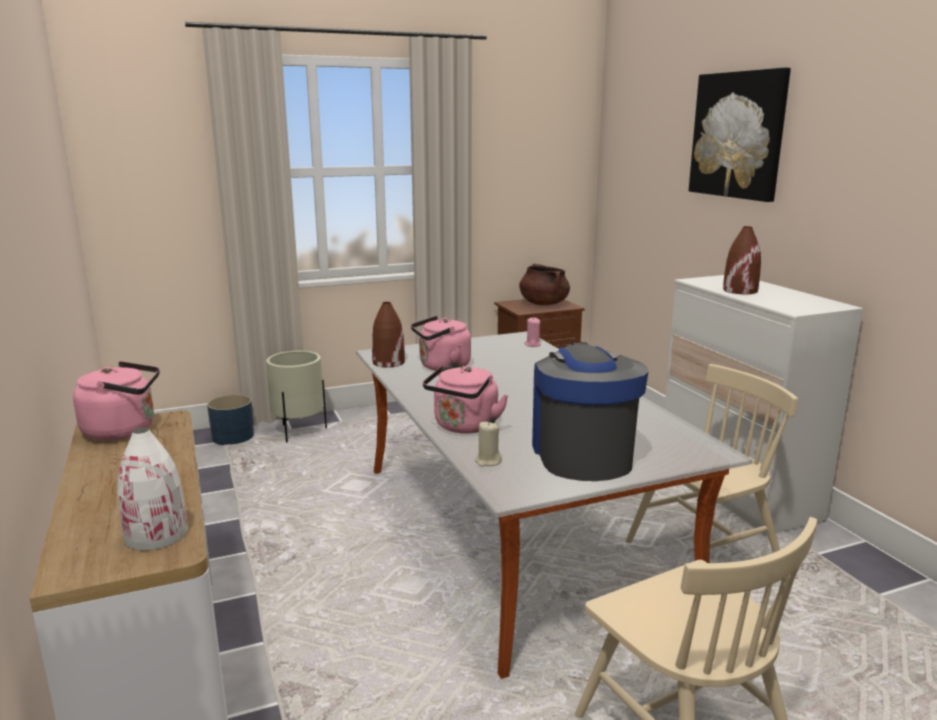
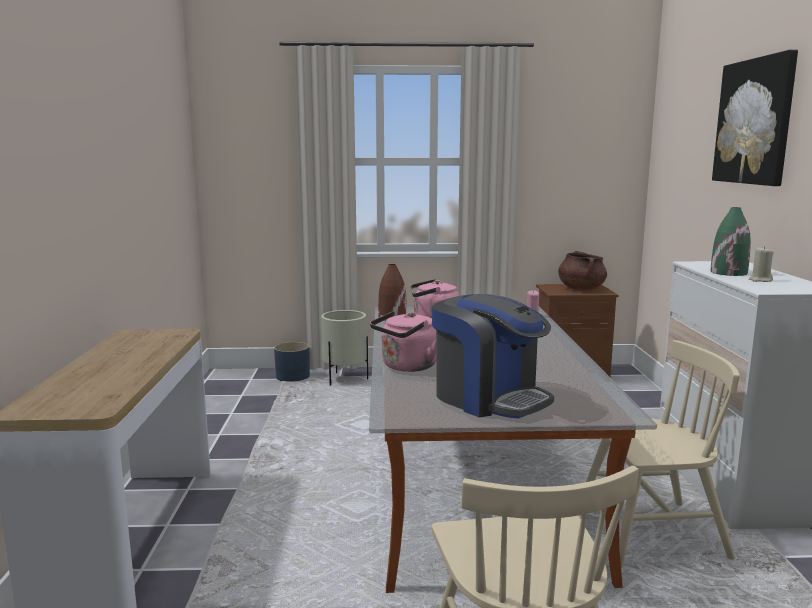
camera: 20 degrees right, 5 degrees down
(124, 430) = (145, 336): pink kettle -> none
(157, 534) = (97, 398): white vase -> none
(488, 461) = (400, 392): beige candle -> beige candle (760, 280)
(582, 454) = (489, 398): coffee machine -> coffee machine turned 120 degrees clockwise
(739, 290) = (728, 272): brown vase -> green vase

